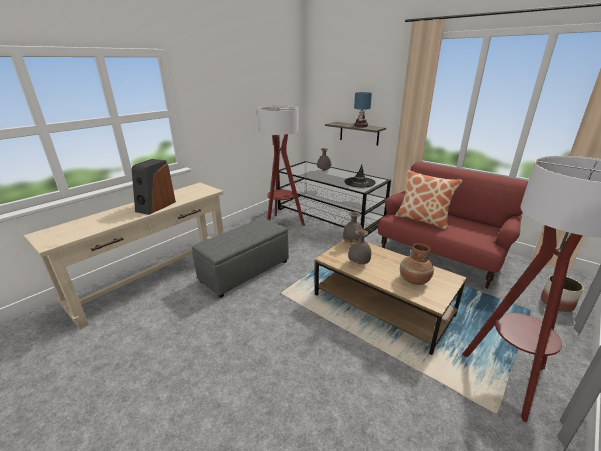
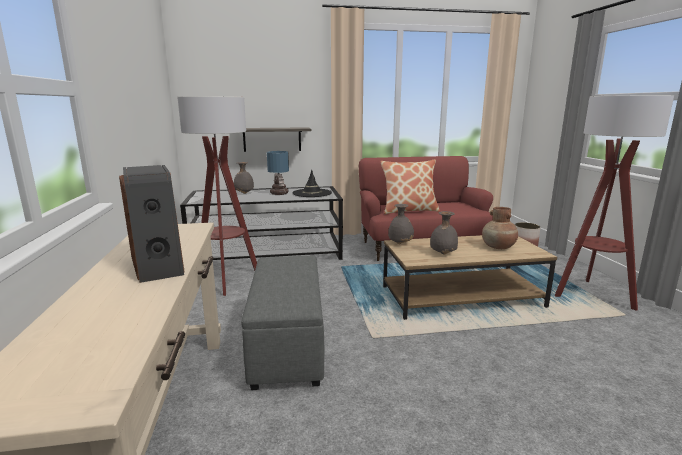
camera: 50 degrees left, 10 degrees down
(360, 126) = (281, 128): table lamp -> table lamp (278, 193)

